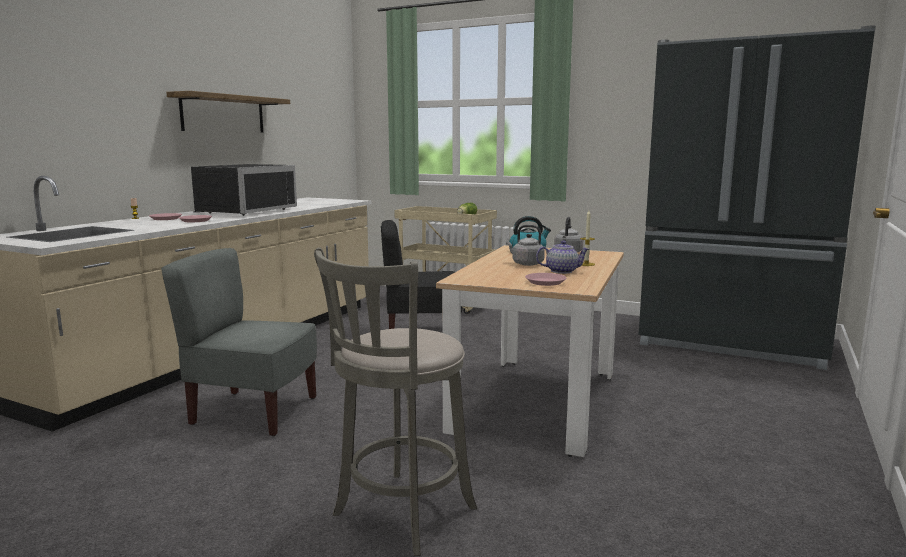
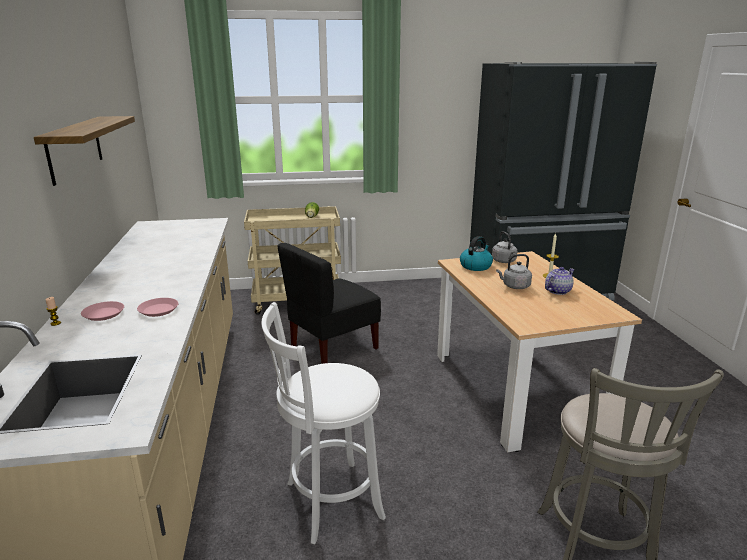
camera: 35 degrees left, 10 degrees up
(242, 211) = (151, 271): black microwave -> none
(253, 412) = (328, 502): grey chair -> white stool
(545, 282) = (581, 310): pink plate -> none

